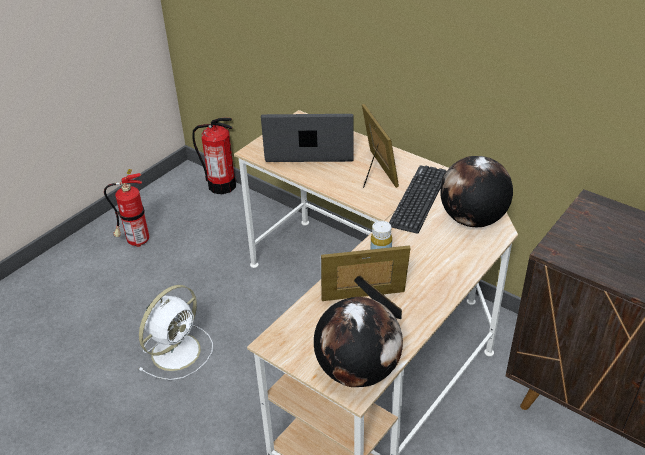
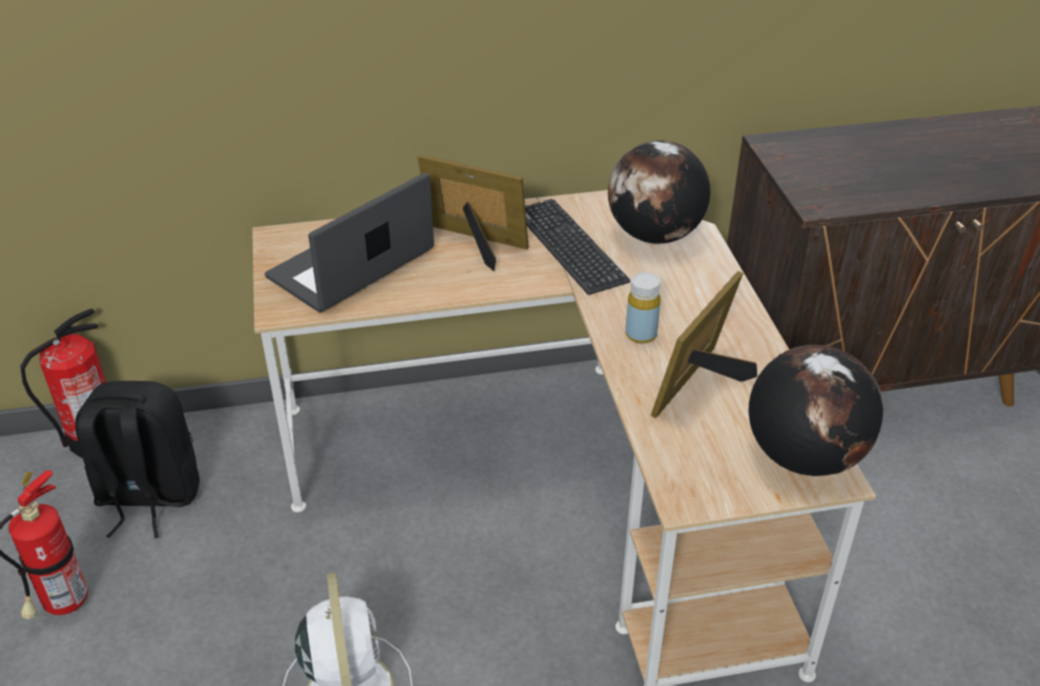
camera: 50 degrees left, 0 degrees up
(210, 221) = (148, 497): none -> black backpack

